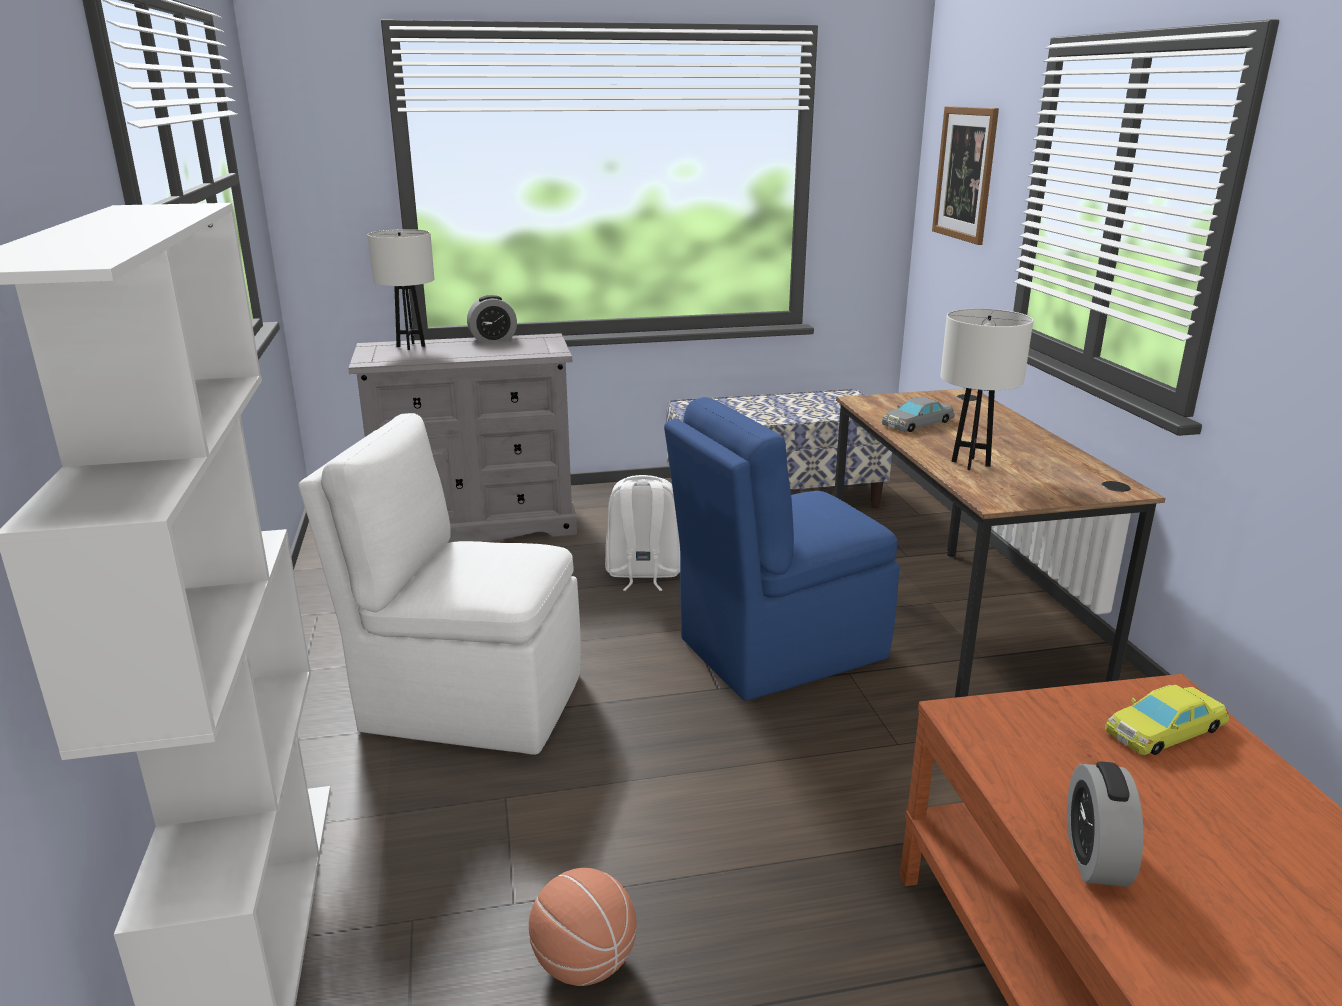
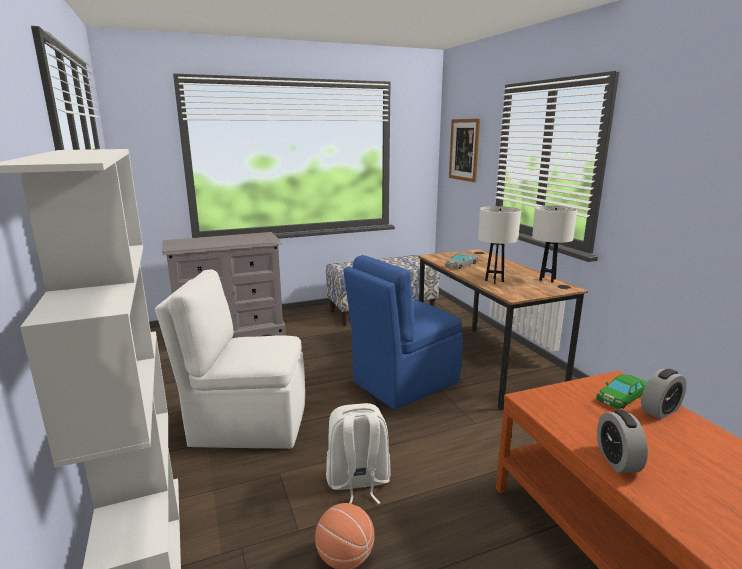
camera: 10 degrees left, 5 degrees down
(410, 346) = (193, 240): white table lamp -> white table lamp (547, 279)
(493, 339) = (236, 235): alarm clock -> alarm clock (660, 411)
(643, 573) = (325, 351): white backpack -> white backpack (358, 482)
(1164, 729) = (622, 396): yellow toy car -> green toy car

